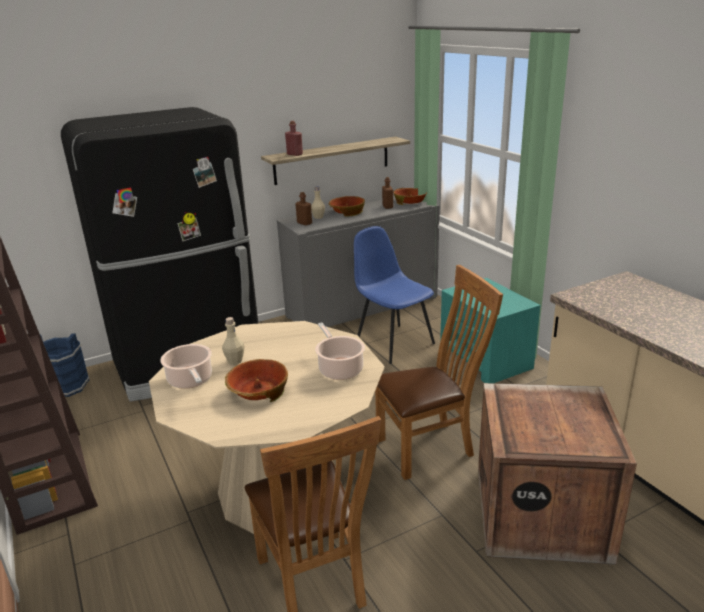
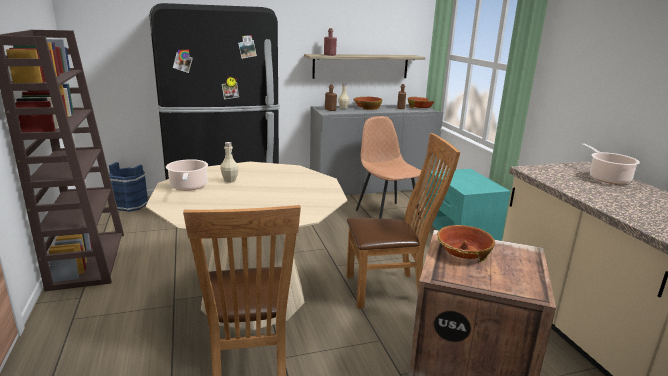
camera: 10 degrees right, 5 degrees down
(258, 391) = (235, 200): bowl -> bowl (463, 252)
(339, 368) = (309, 196): cooking pot -> cooking pot (607, 178)
(393, 343) = (386, 213): blue chair -> brown chair

